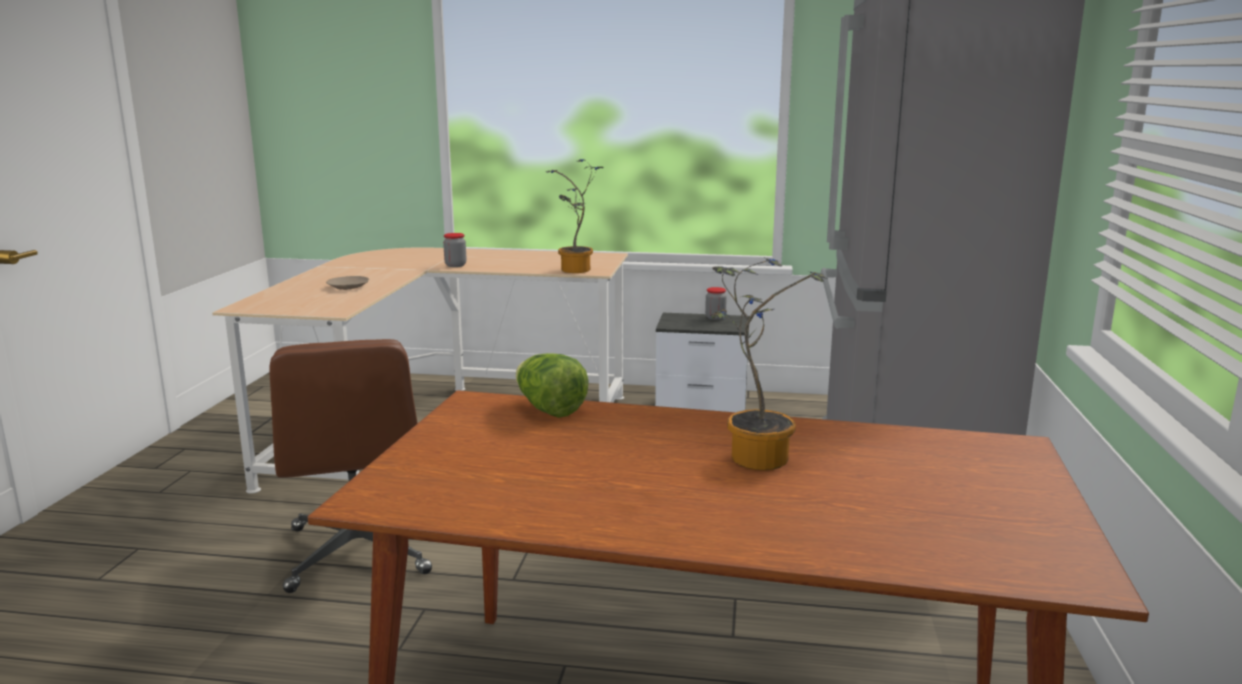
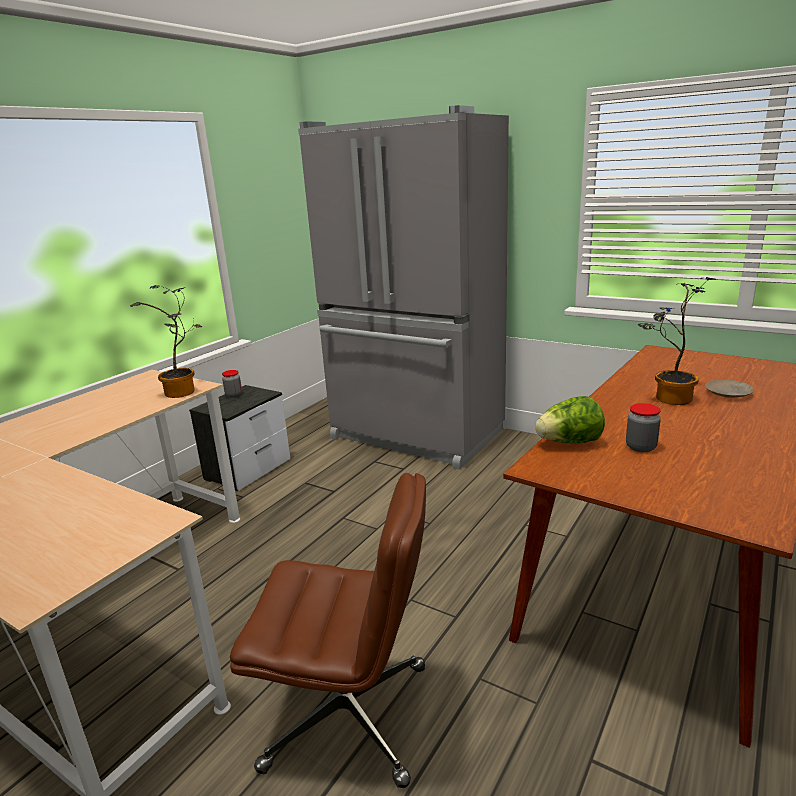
camera: 65 degrees left, 5 degrees up
(348, 287) = (51, 509): beige plate -> beige plate (728, 393)
(455, 265) = (58, 440): jar -> jar (640, 447)

